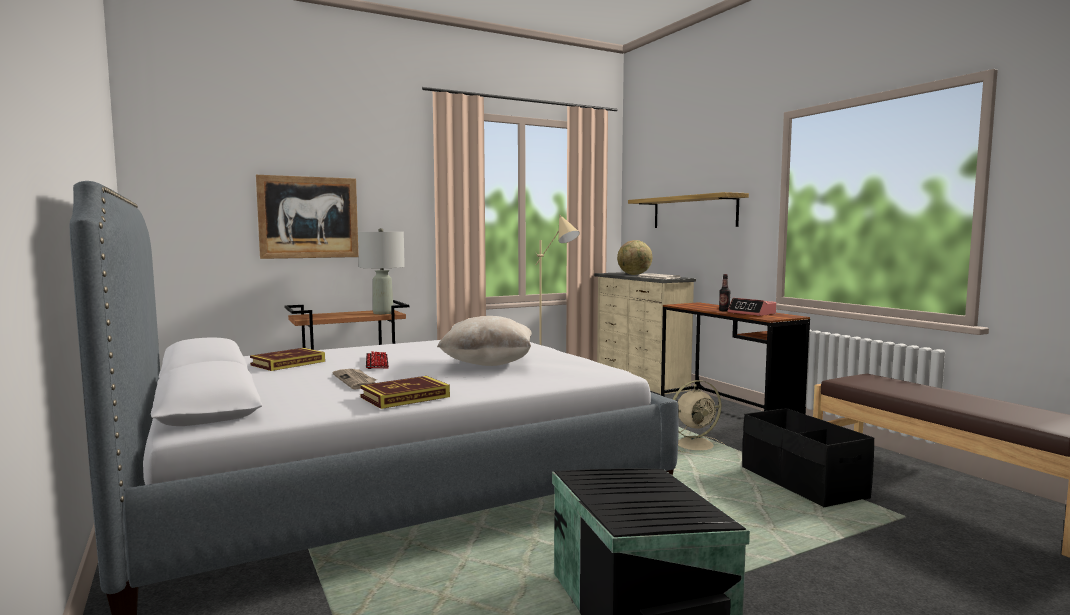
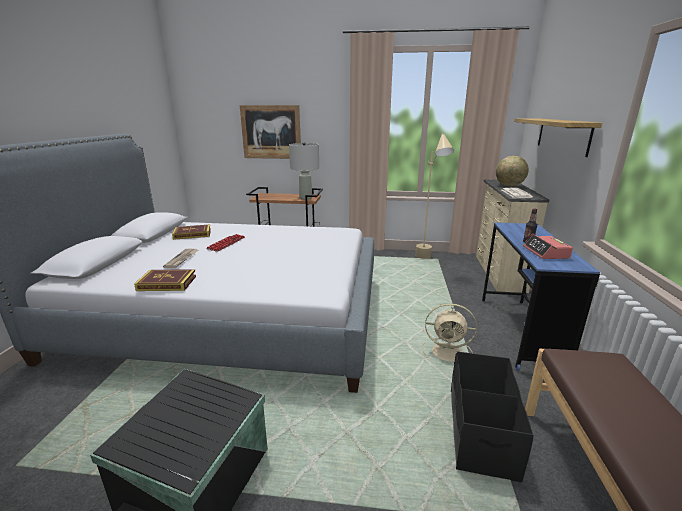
camera: 35 degrees right, 15 degrees up
(488, 363) = (271, 261): beige pillow -> none
(727, 417) = (519, 331): brown desk -> blue desk

